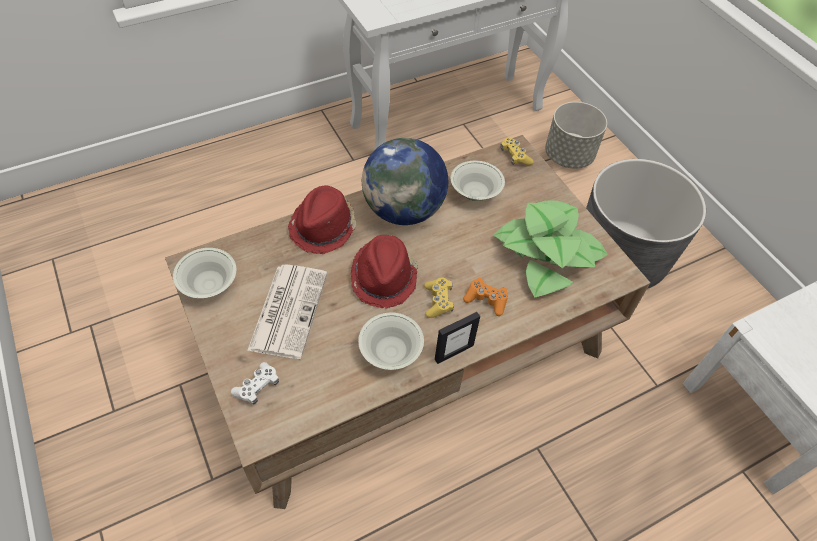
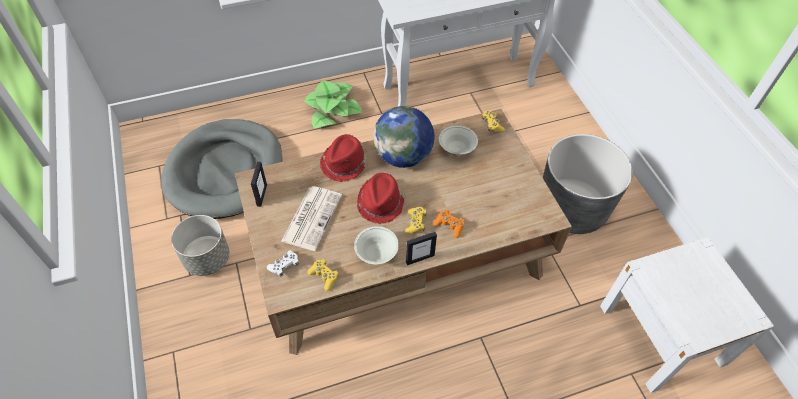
camera: 10 degrees right, 0 degrees up
(149, 257) = (225, 171): none -> grey dog bed
(209, 285) = (262, 195): white bowl -> picture frame
(319, 396) = (324, 276): none -> yellow game controller
(547, 253) = (500, 197): potted plant -> potted plant (332, 109)
(568, 156) = (548, 125): grey planter -> grey planter (207, 258)

